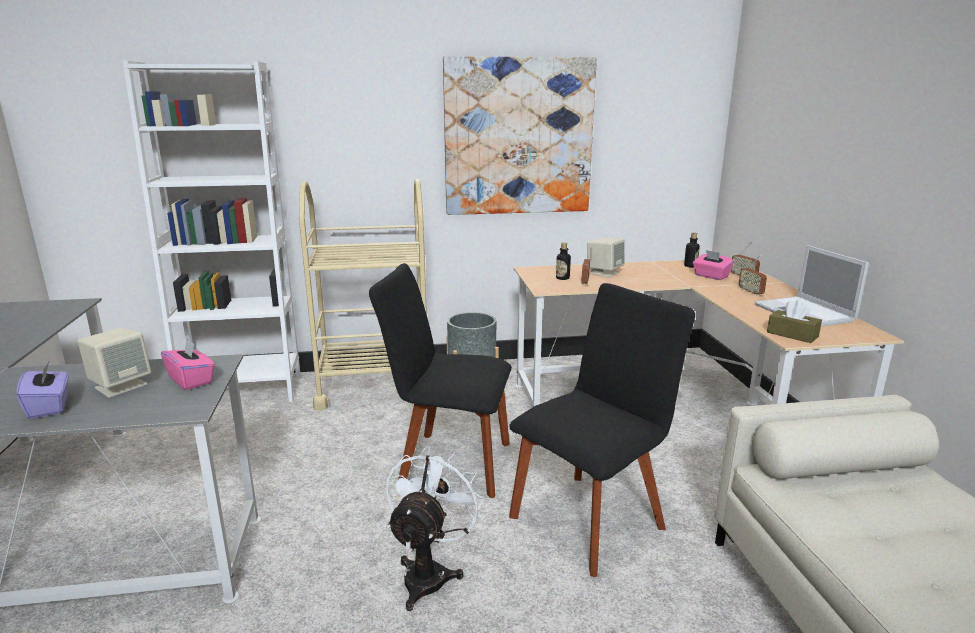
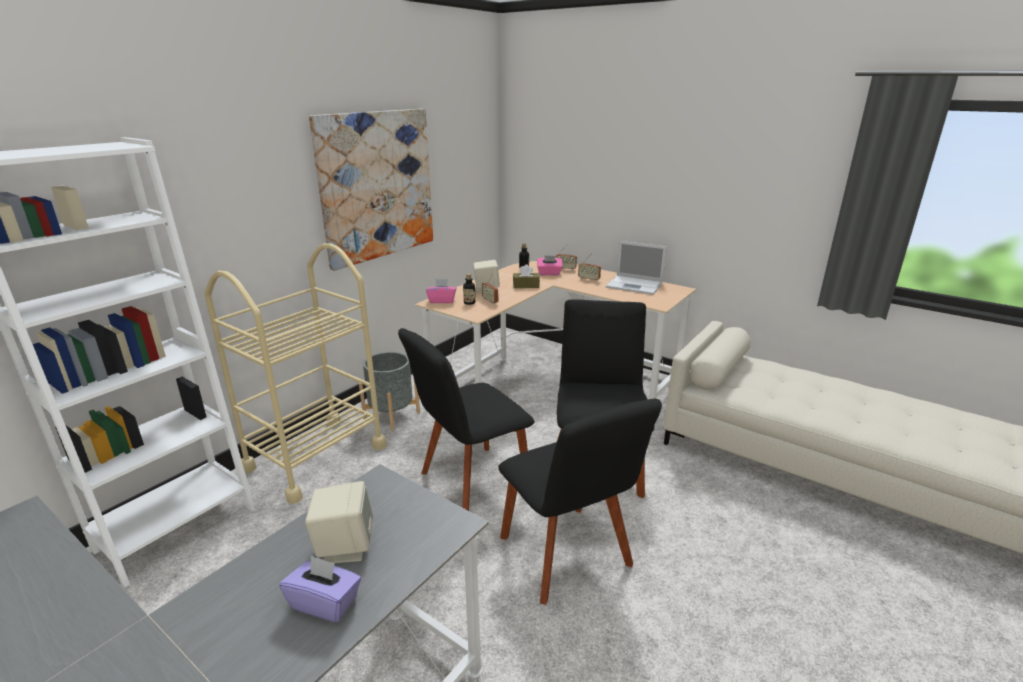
camera: 45 degrees left, 5 degrees up
(191, 380) = (395, 505): pink tissue box -> pink tissue box (442, 301)
(429, 573) = (568, 556): white fan -> black chair
(792, 334) = (654, 301): brown tissue box -> brown tissue box (526, 285)

